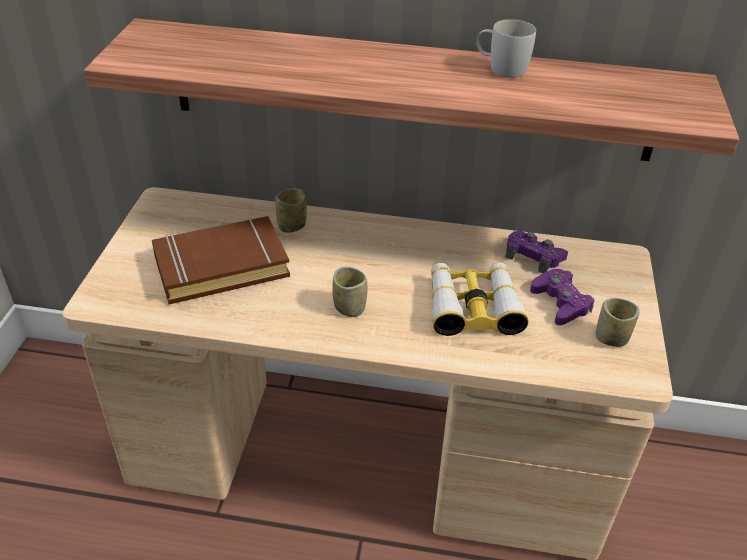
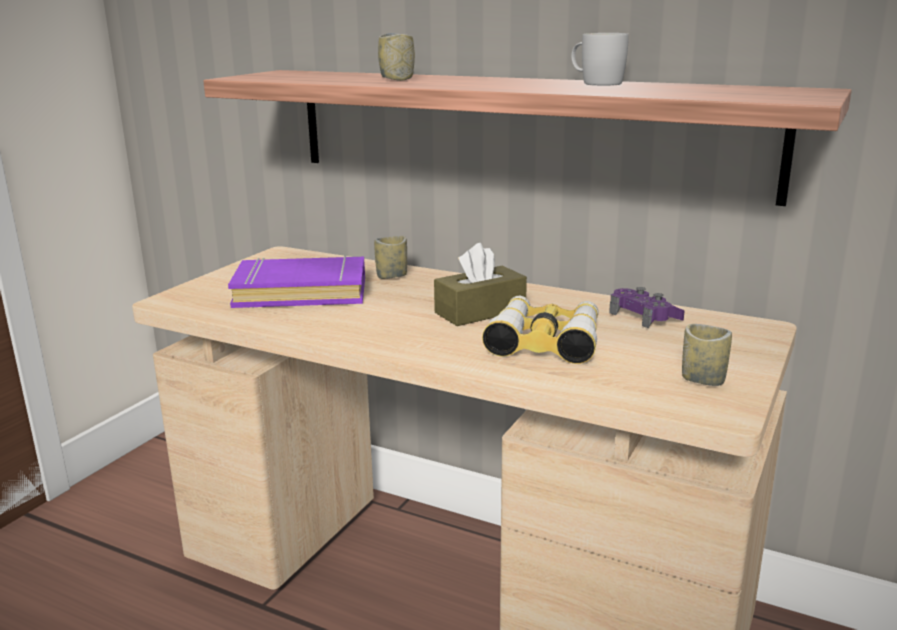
camera: 20 degrees right, 20 degrees down
(221, 266) = (301, 292): brown book -> purple book
(349, 307) = (407, 328): cup -> cup (397, 79)
(399, 271) = (480, 311): none -> brown tissue box
(560, 303) = (654, 349): purple game controller -> none

